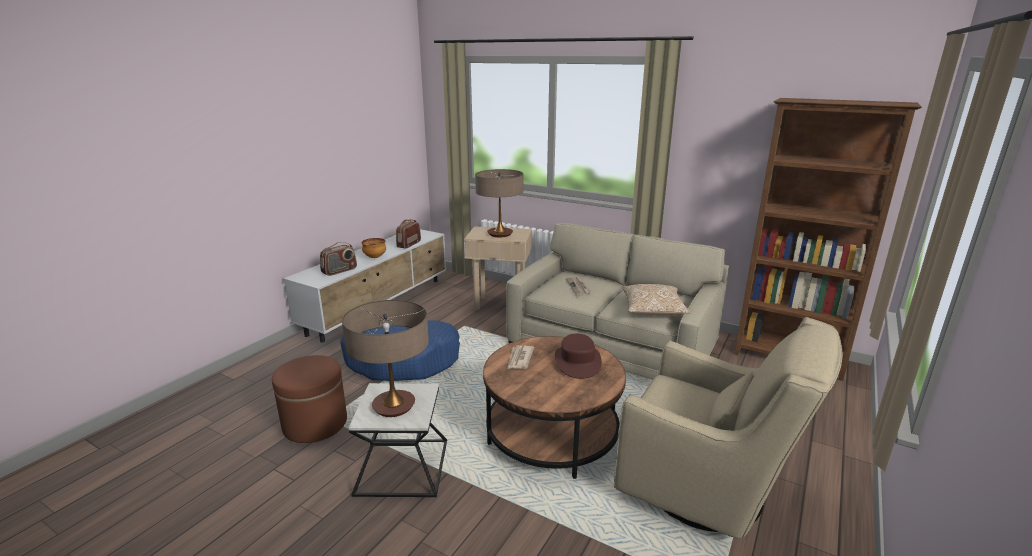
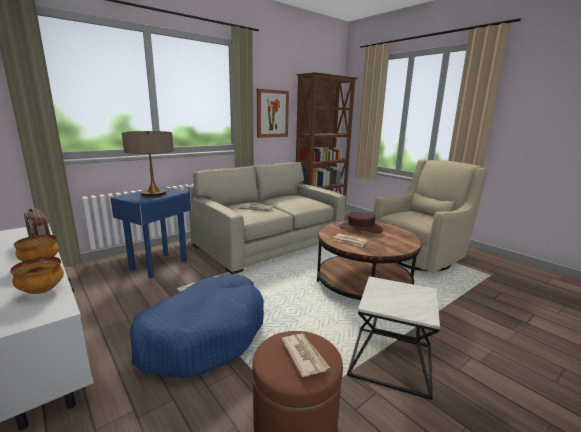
camera: 70 degrees left, 5 degrees down
(305, 371) = (304, 355): none -> newspaper
(339, 271) = (41, 291): radio -> bowl
(394, 406) = (403, 299): table lamp -> none
(499, 305) = (159, 265): beige side table -> blue side table
(653, 310) = (308, 202): pillow -> none
(718, 162) = (272, 114): none -> picture

